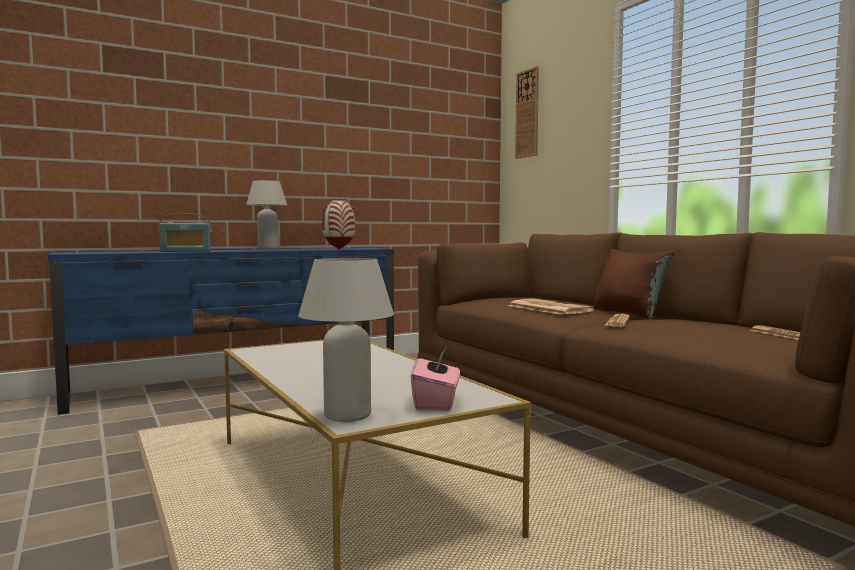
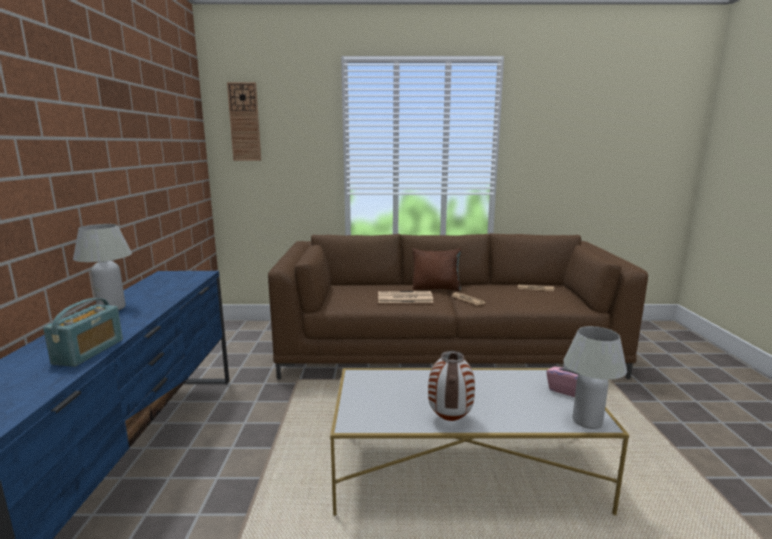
camera: 60 degrees left, 10 degrees up
(339, 249) = (187, 286): vase -> vase (449, 419)

